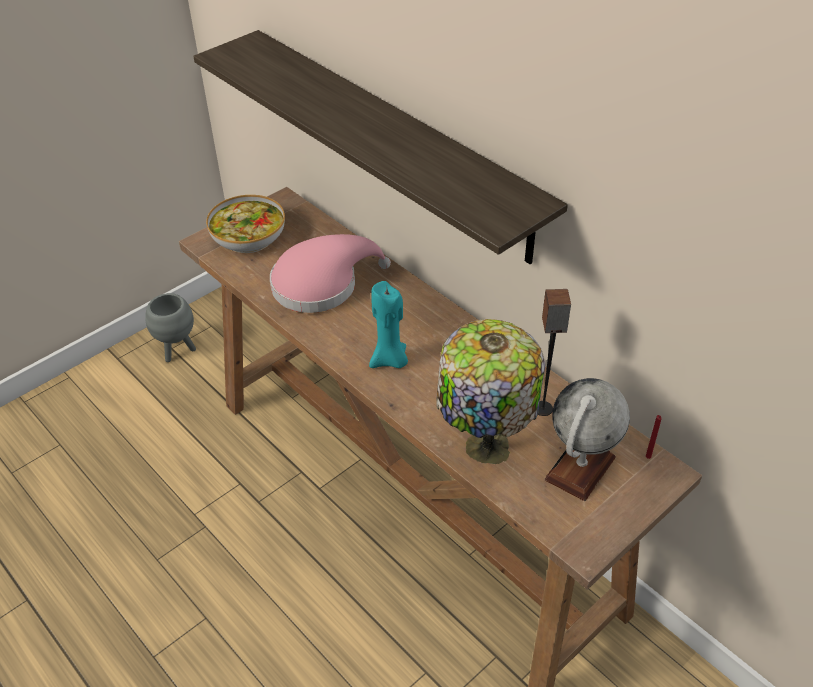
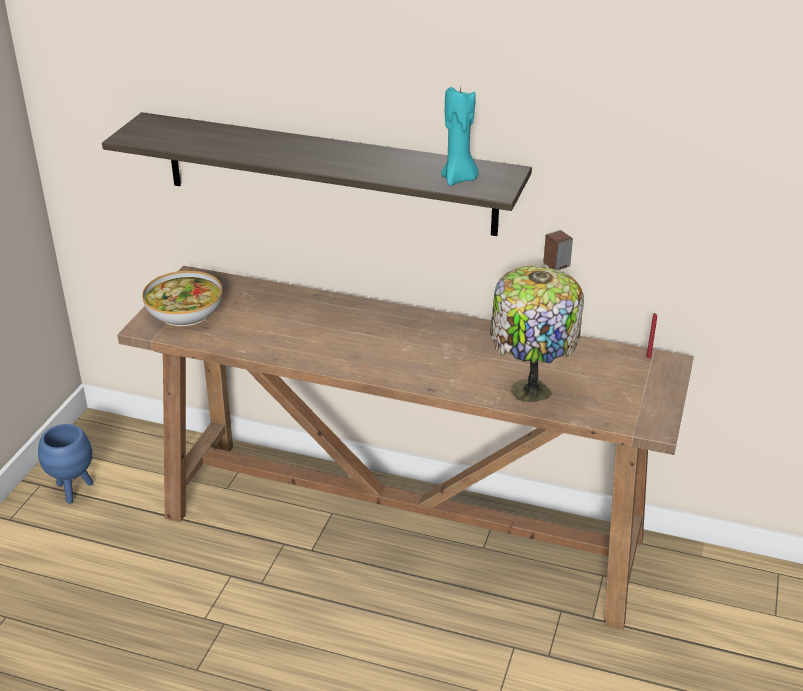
camera: 30 degrees left, 10 degrees down
(178, 350) = (73, 490): grey planter -> blue planter
(321, 284) = (288, 326): pink hat -> none
(390, 360) = (400, 360): turquoise candle -> turquoise candle (459, 179)
(580, 468) = (609, 380): globe -> none

